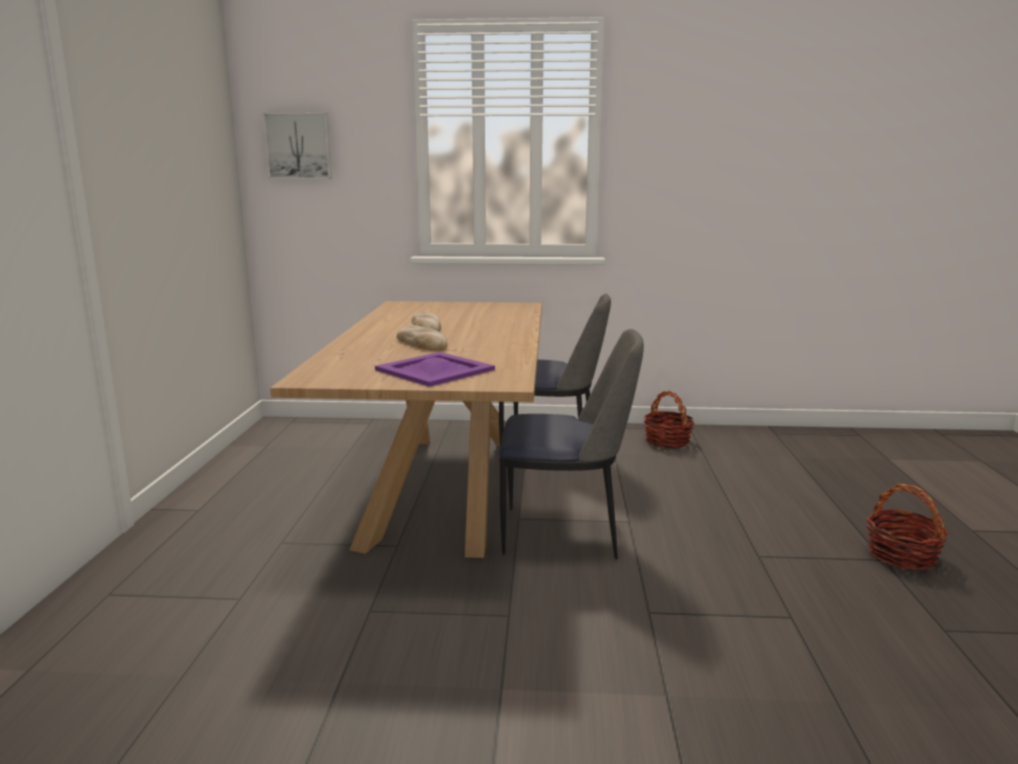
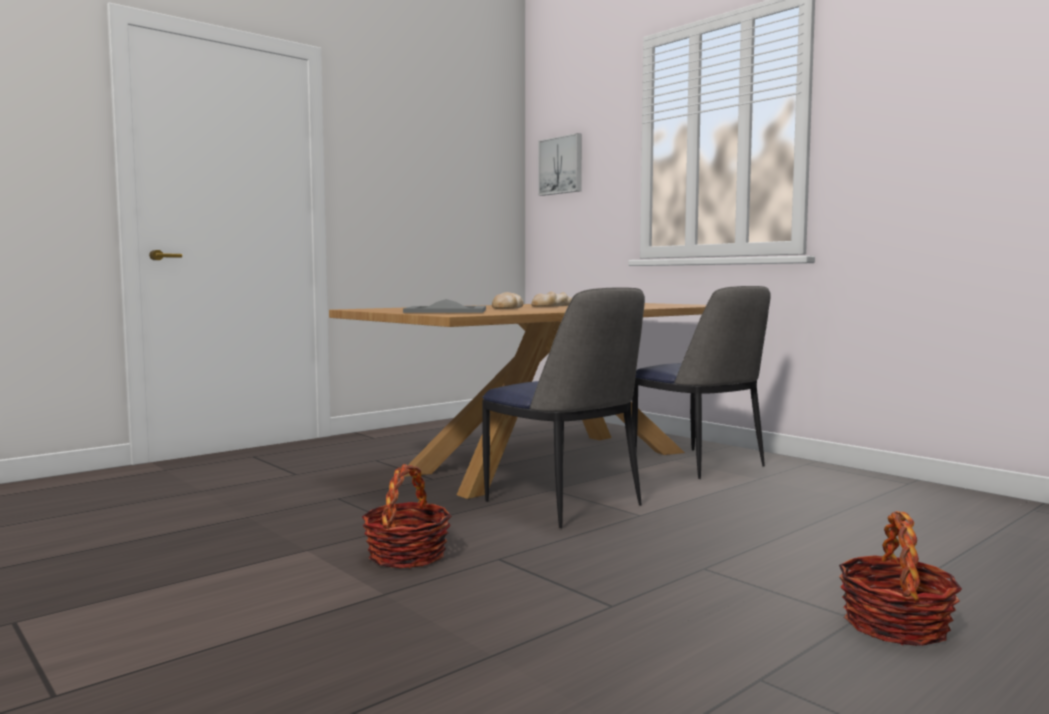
camera: 45 degrees right, 10 degrees down
(435, 369) = (447, 311): purple tray -> grey tray
(667, 441) = (849, 484): basket -> basket (407, 555)

